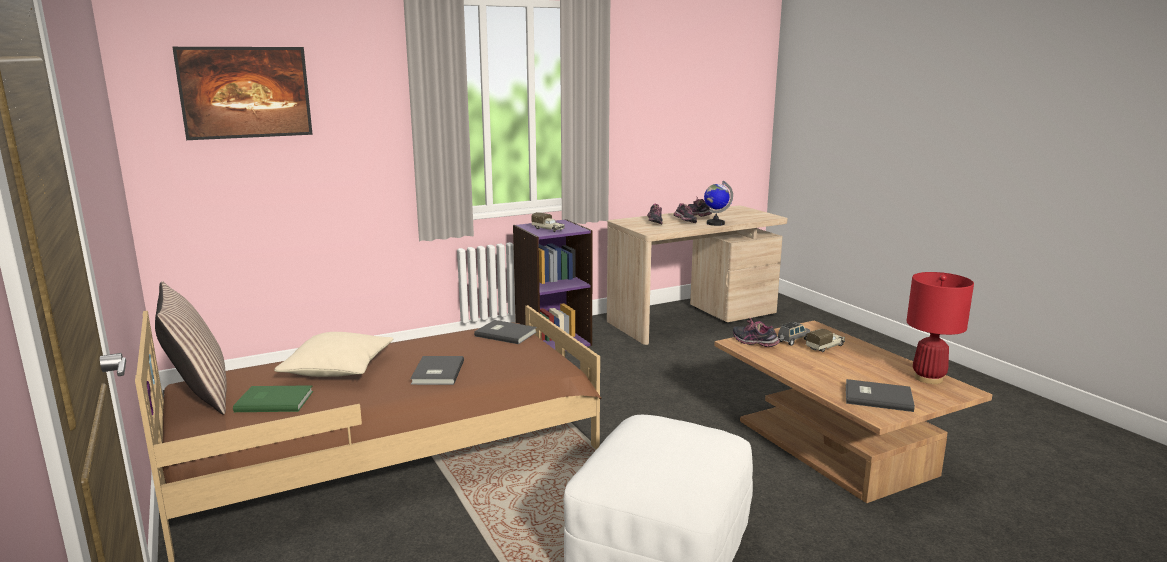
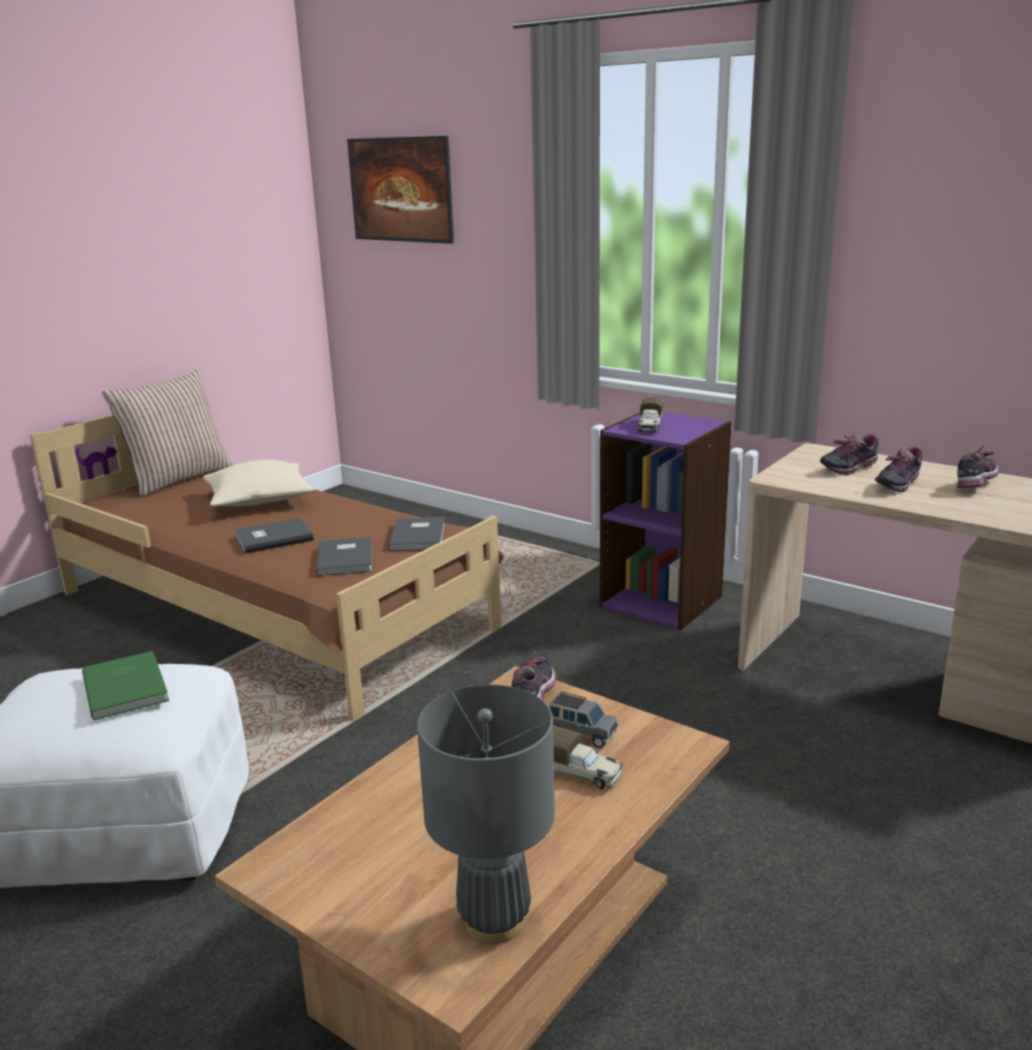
camera: 65 degrees right, 5 degrees up
(274, 401) = (173, 502): green book -> green book (128, 686)
(715, 223) = (932, 505): globe -> none
(877, 397) = (354, 859): grey book -> grey book (347, 558)
(928, 378) = (495, 922): red table lamp -> grey table lamp

